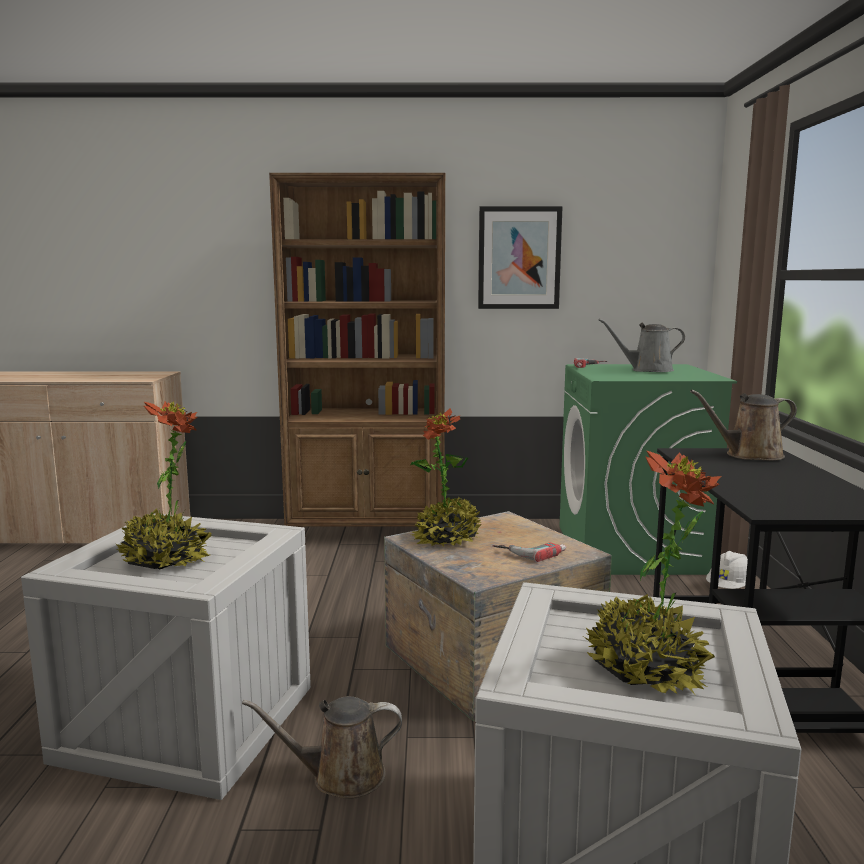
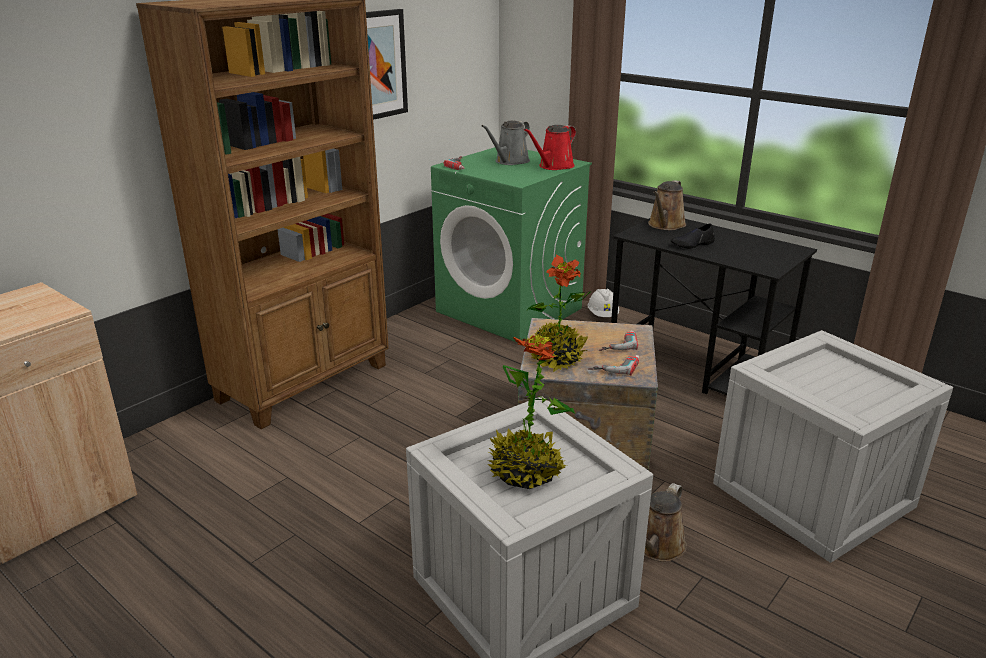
camera: 50 degrees left, 15 degrees up
(480, 563) = (614, 366): none -> power drill
(646, 669) = (852, 384): potted plant -> none
(680, 377) = (554, 166): none -> red watering can
(730, 472) = (692, 244): none -> black shoe

